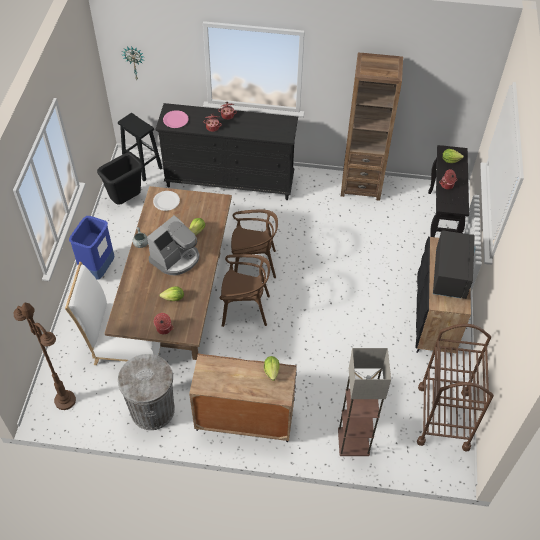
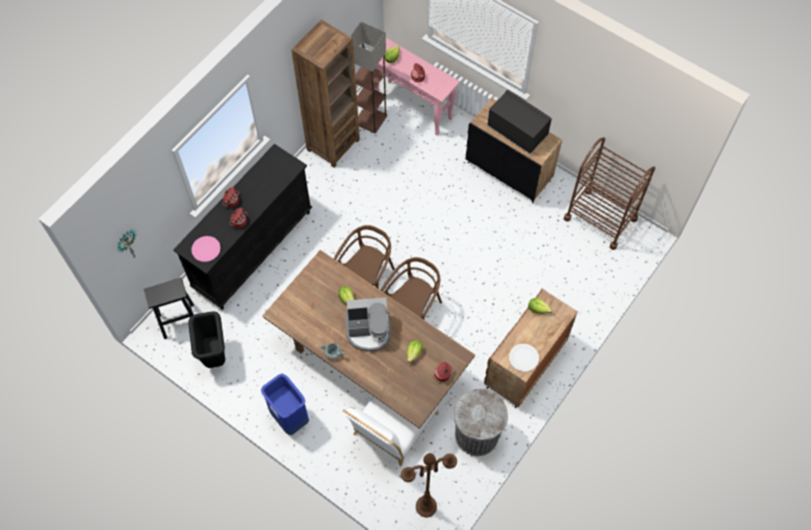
camera: 60 degrees left, 10 degrees up
(166, 201) = (293, 308): white plate -> white plate (523, 358)
(176, 258) = (368, 331): coffee machine -> coffee machine turned 105 degrees clockwise
(354, 442) = (589, 293): floor lamp -> floor lamp (371, 119)
(440, 222) = (414, 108): black console table -> pink console table

